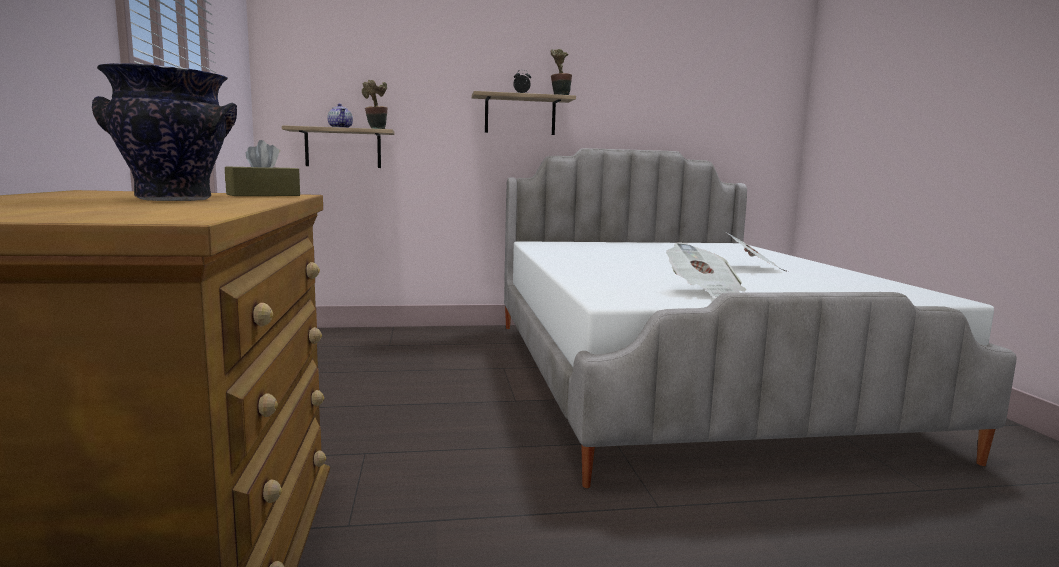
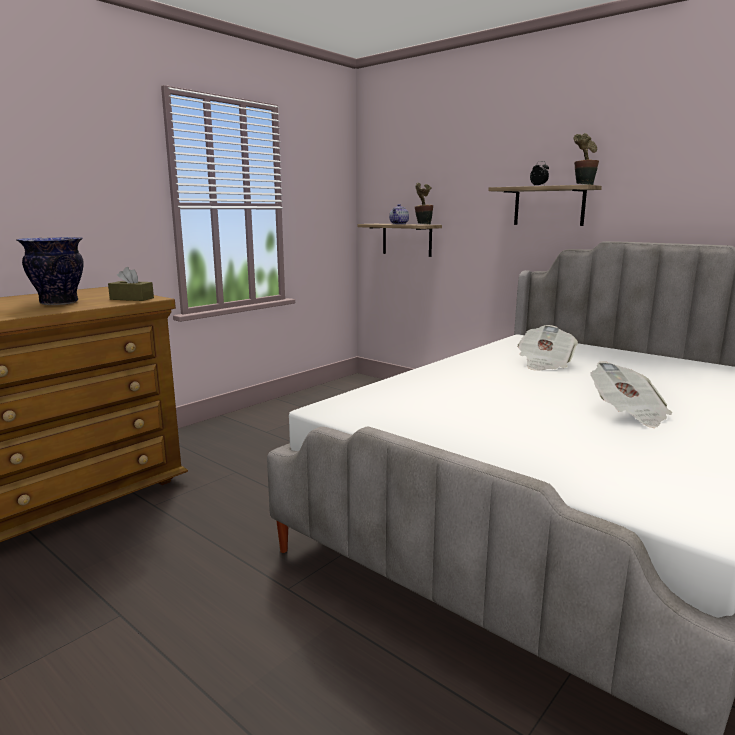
camera: 50 degrees right, 5 degrees up
(704, 292) = (434, 423): newspaper -> newspaper (544, 364)

